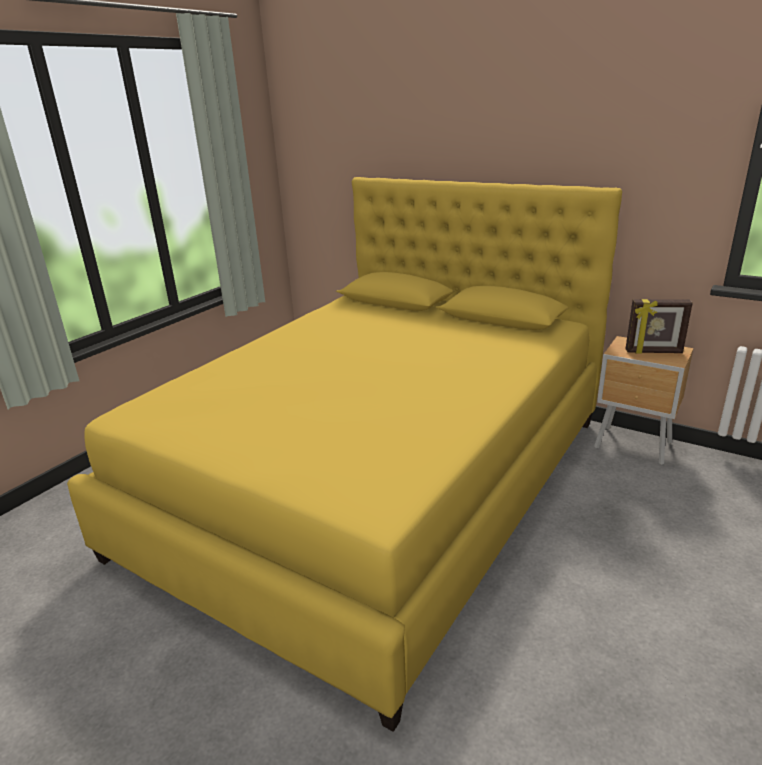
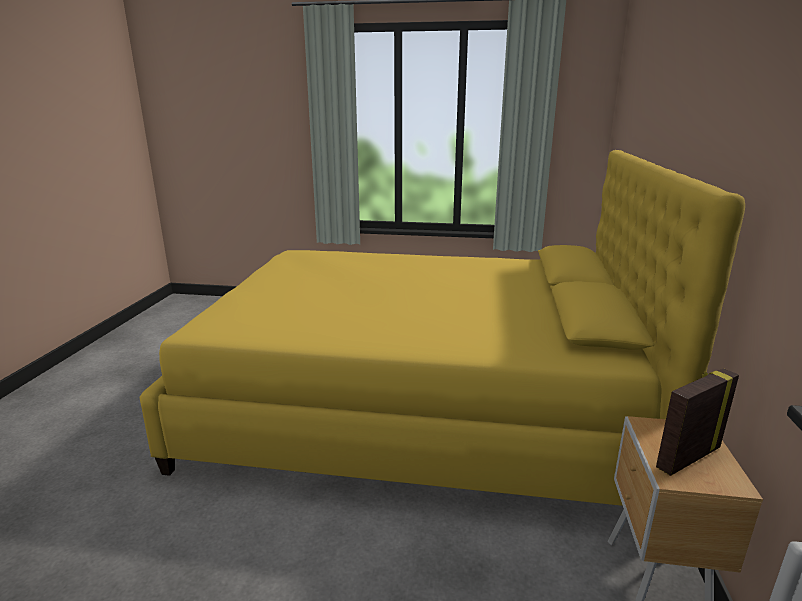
camera: 65 degrees right, 5 degrees down
(653, 352) = (687, 457): picture frame -> picture frame turned 75 degrees clockwise

